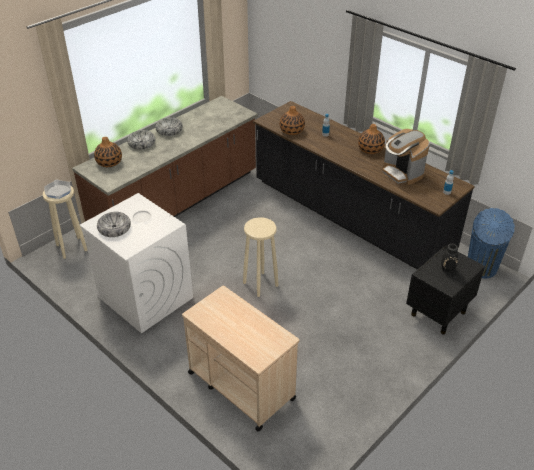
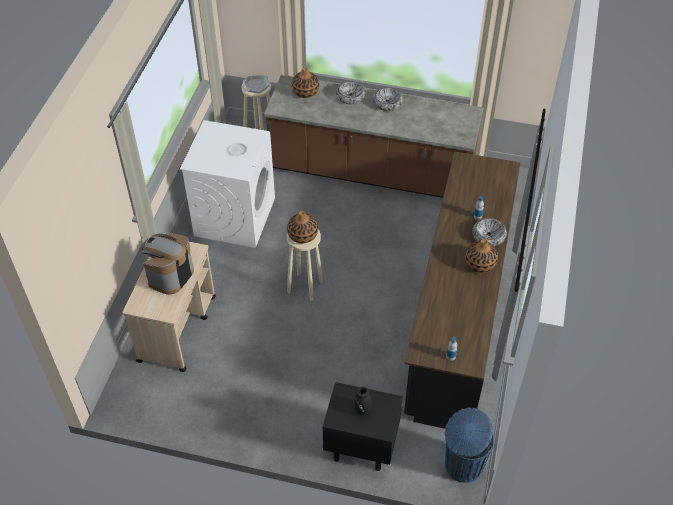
camera: 60 degrees right, 10 degrees up
(114, 228) = (212, 142): bowl -> bowl (488, 236)
(291, 131) = (460, 188): vase -> vase (302, 235)
(402, 173) = (456, 306): coffee machine -> coffee machine (170, 275)

